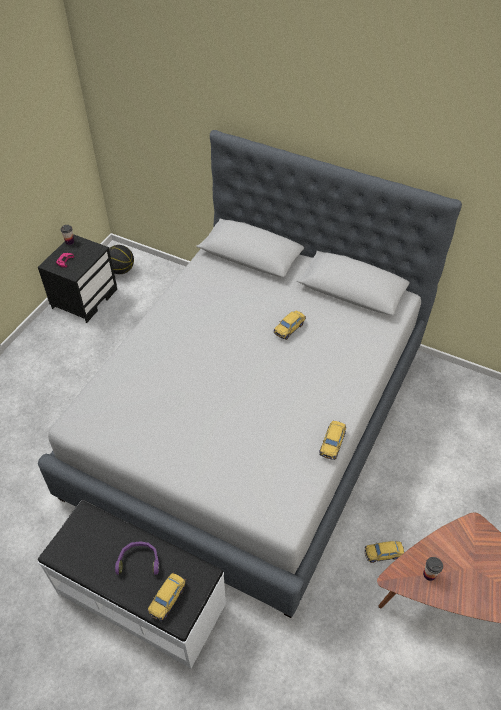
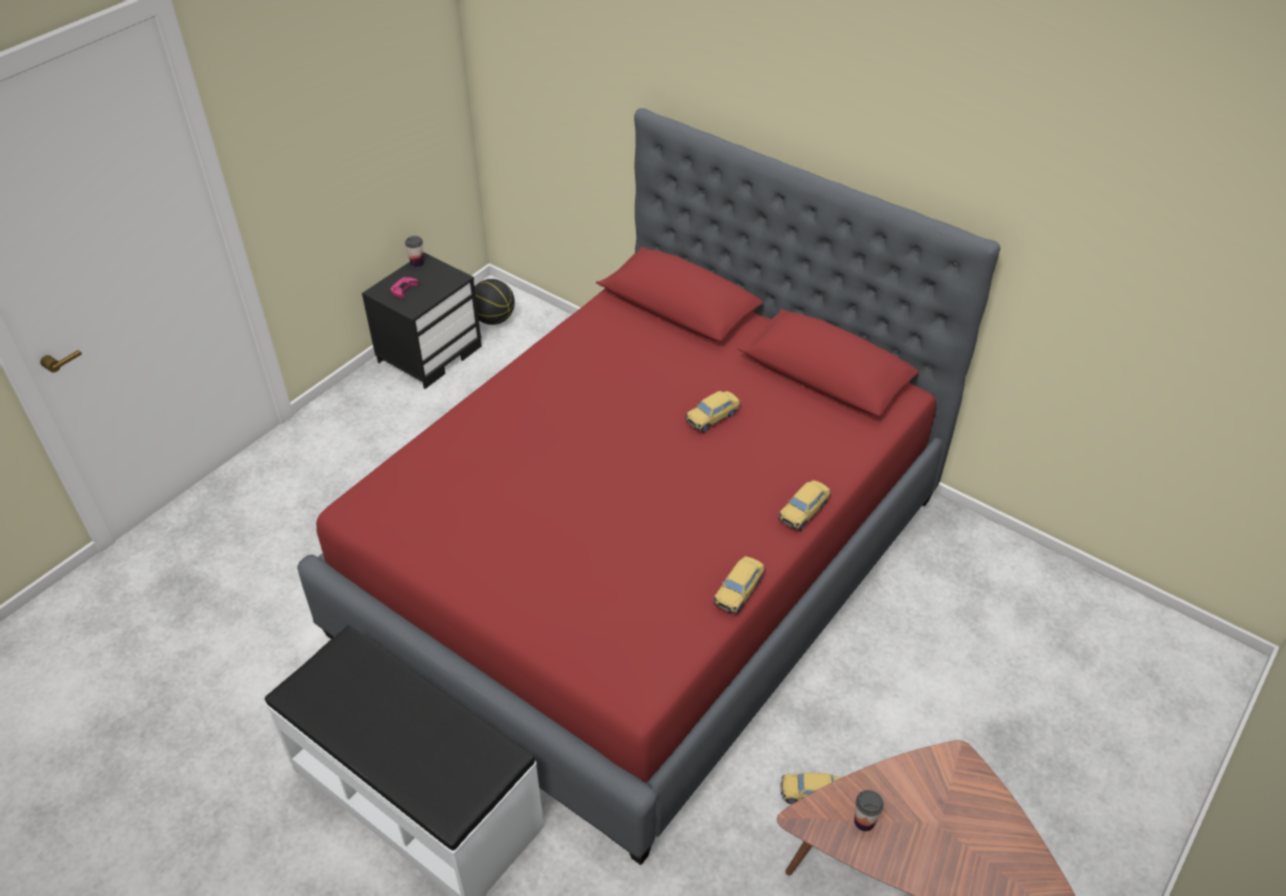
camera: 10 degrees right, 5 degrees down
(139, 560) = (411, 723): purple headphones -> none
(167, 599) = (441, 784): toy car -> toy car (804, 511)
(251, 421) = (644, 564): grey bed -> red bed

